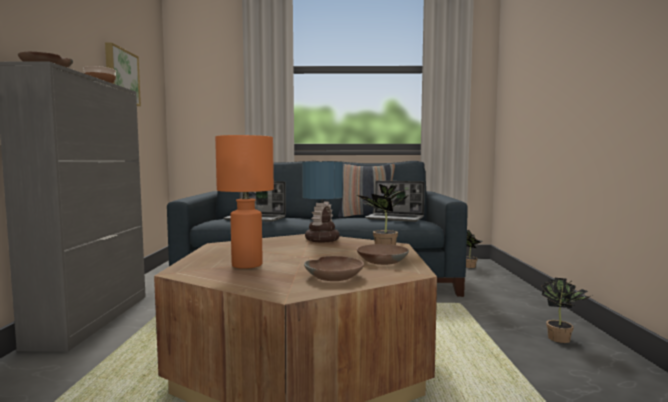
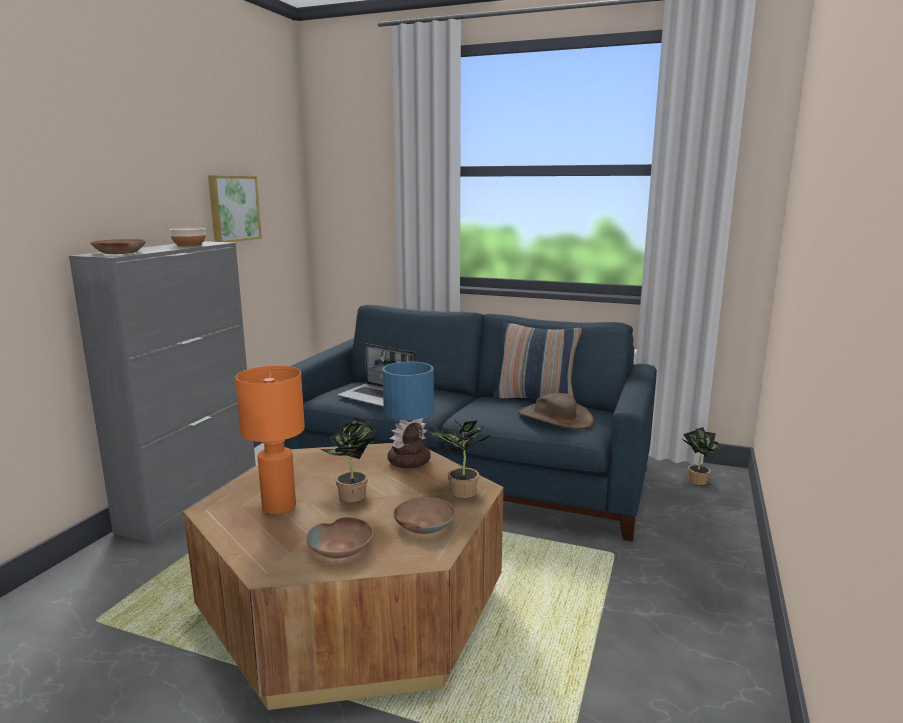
camera: 20 degrees right, 10 degrees up
(395, 218) = (555, 418): laptop -> brown hat
(562, 339) = (698, 648): potted plant -> potted plant (354, 497)

